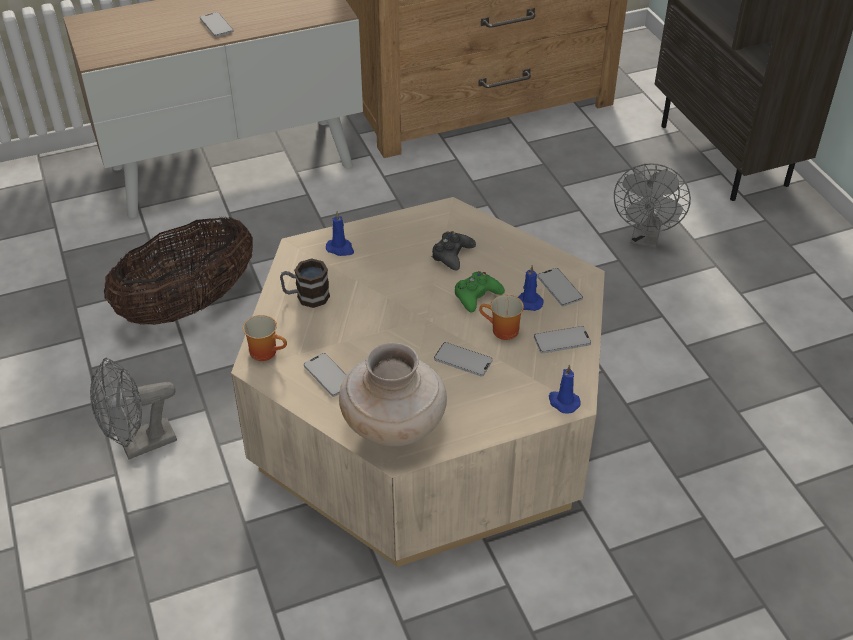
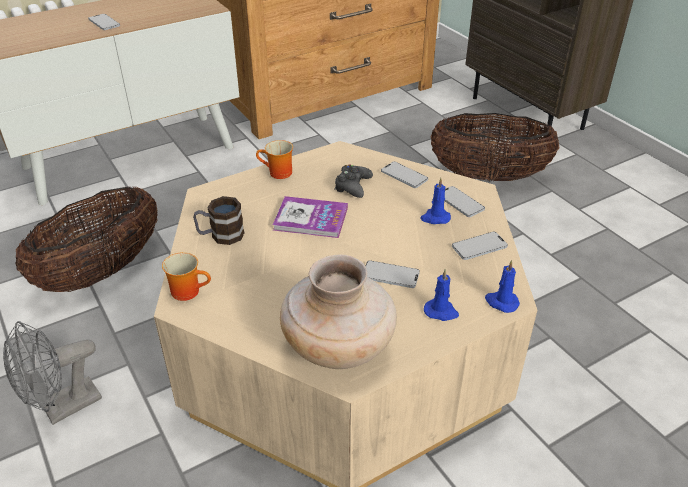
camera: 10 degrees left, 5 degrees down
(328, 375) = (258, 306): phone -> phone (404, 175)
(340, 249) = (246, 191): blue candle -> blue candle (441, 312)
(399, 288) = (311, 219): none -> book
(476, 296) = (386, 217): green game controller -> none
(501, 331) = (419, 245): mug -> mug (277, 173)
(645, 238) = (488, 176): grey fan -> basket

